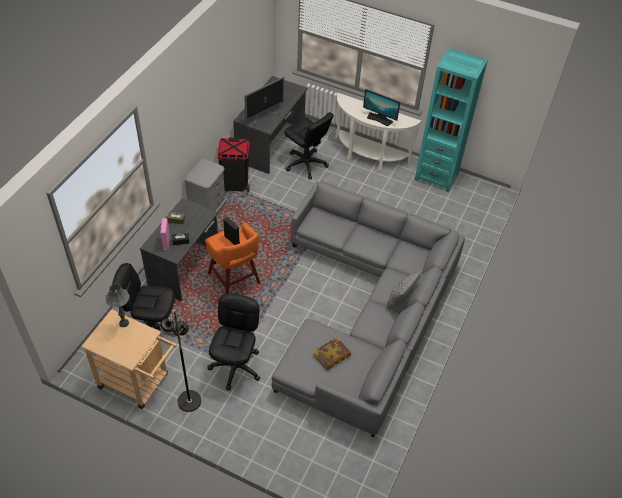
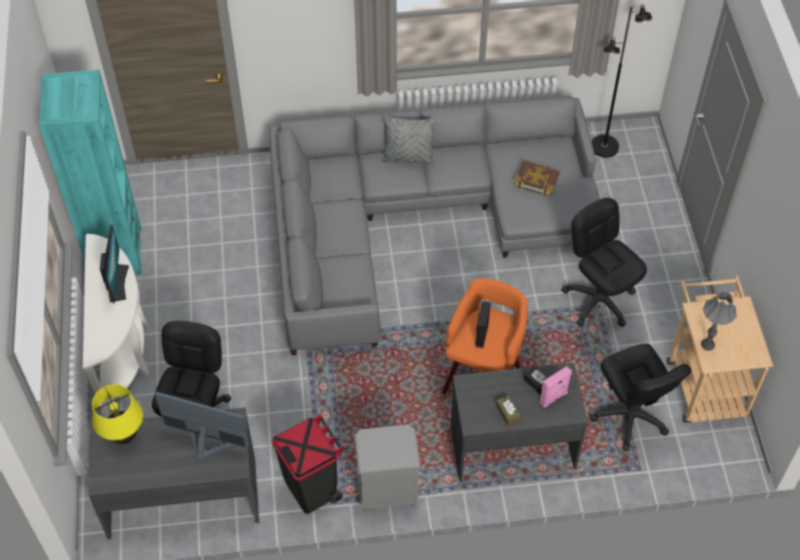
camera: 120 degrees left, 5 degrees up
(188, 401) = (678, 317): black floor lamp -> black floor lamp (604, 147)
(236, 367) = (599, 300): black office chair -> black office chair turned 75 degrees clockwise
(291, 94) = (124, 436): none -> yellow table lamp

